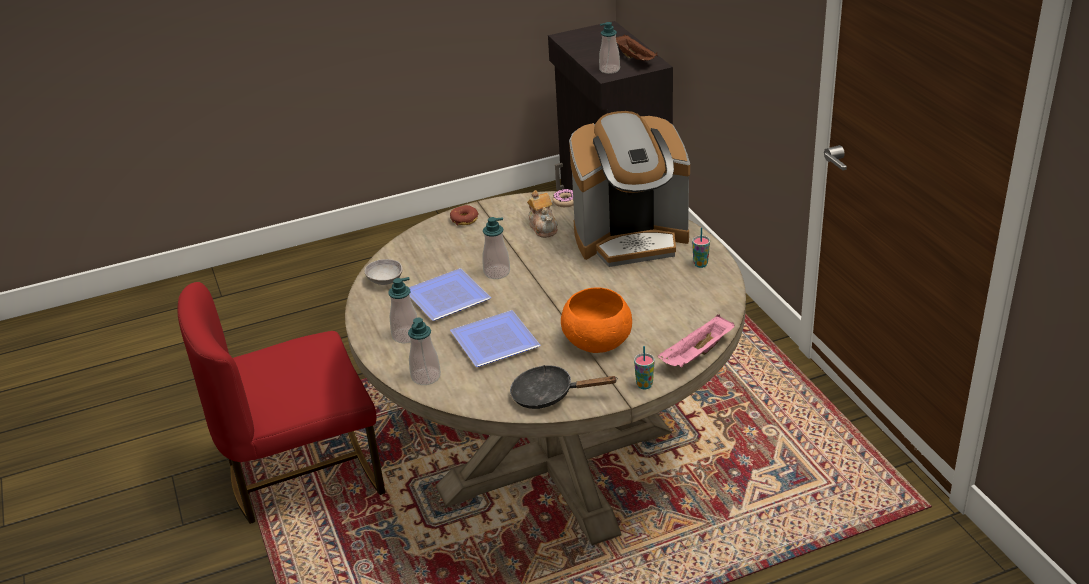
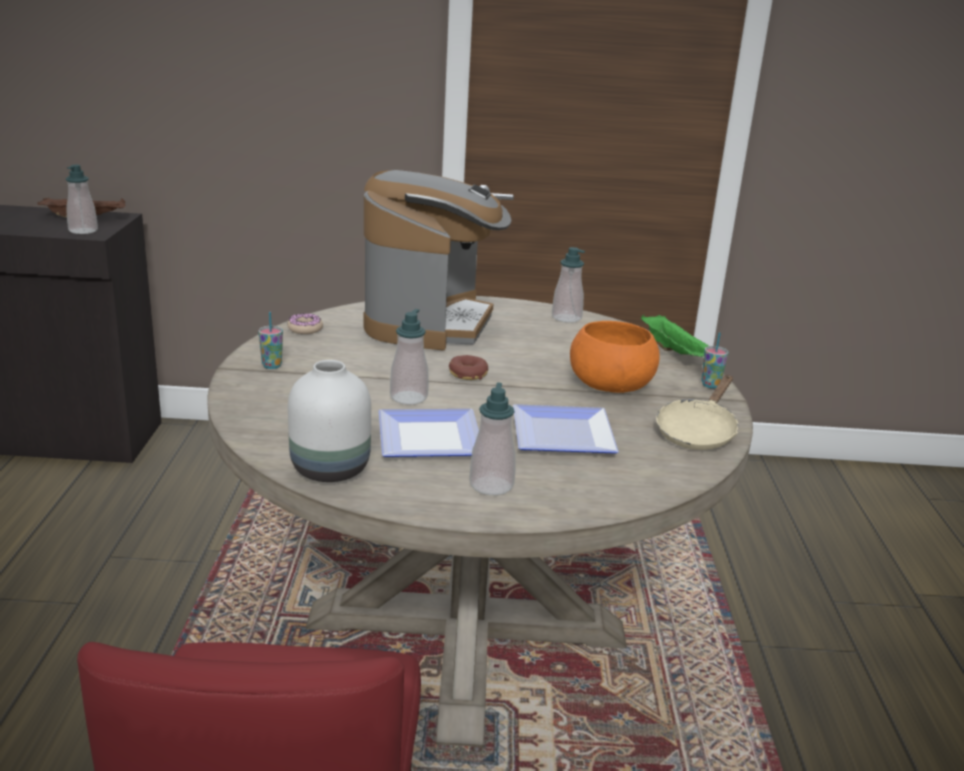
camera: 70 degrees left, 10 degrees down
(385, 280) = (329, 468): grey bowl -> white vase
(426, 377) = (603, 493): soap dispenser -> soap dispenser (566, 317)
(464, 219) = (252, 385): donut -> donut (468, 374)
(543, 227) = (343, 351): teapot -> none
(549, 395) = (697, 432): black frying pan -> beige frying pan
(697, 355) = (675, 352): pink tray -> green tray
(700, 264) = (518, 311): cup -> cup (272, 366)

